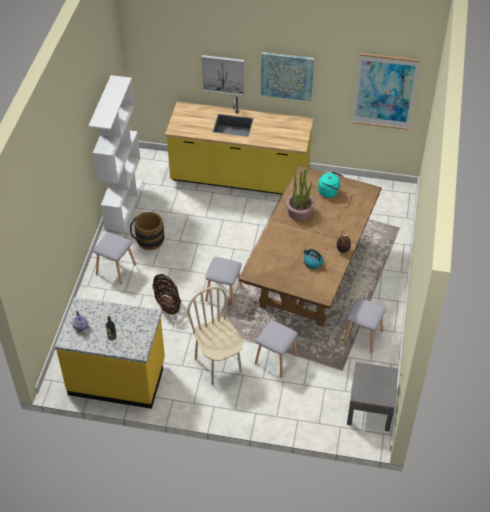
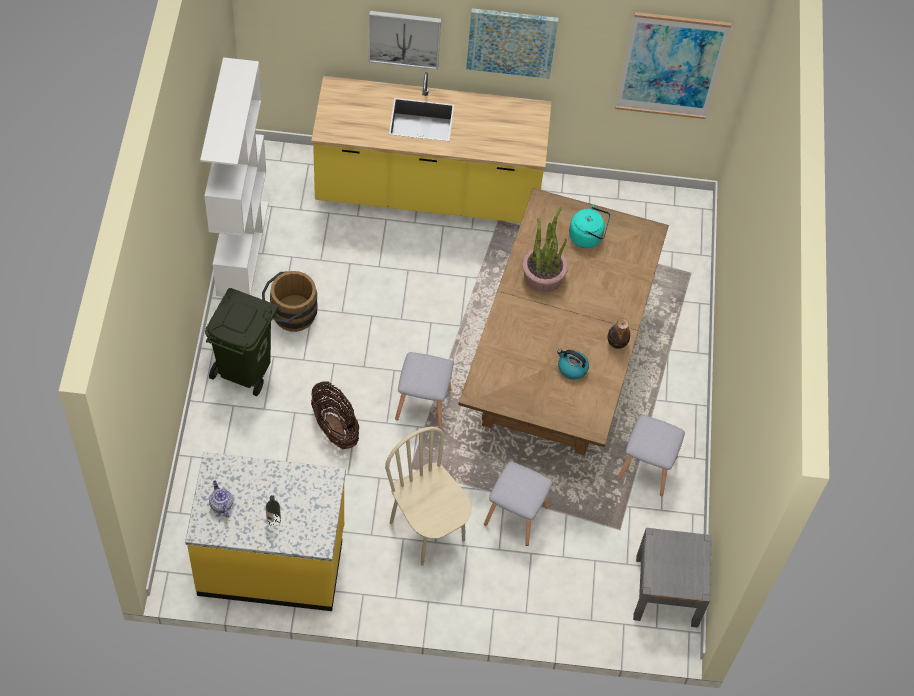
camera: 10 degrees left, 10 degrees up
(116, 269) = (246, 368): grey stool -> green trash can

